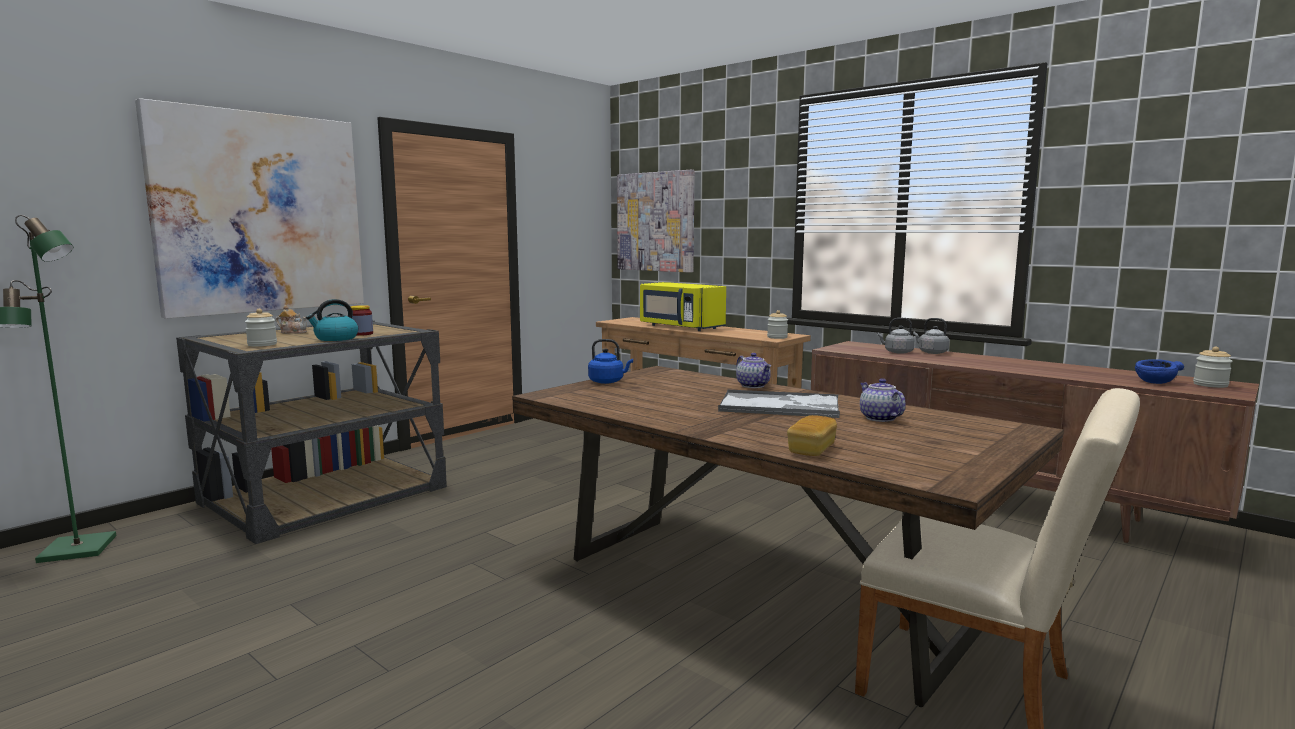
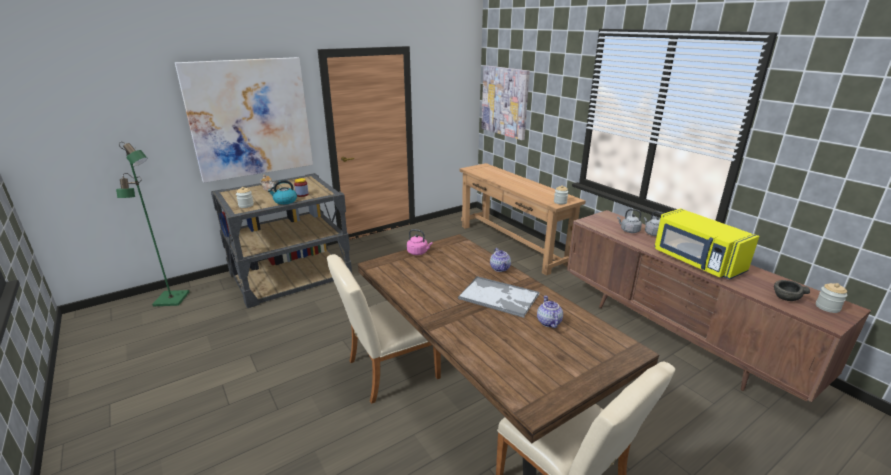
camera: 15 degrees right, 15 degrees up
(578, 591) = (387, 371): none -> beige chair
(608, 382) = (418, 252): blue kettle -> pink kettle
(680, 327) = (506, 181): yellow microwave -> yellow microwave (696, 261)
(811, 450) = (480, 354): bread -> none
(1155, 382) = (785, 298): blue bowl -> grey bowl

